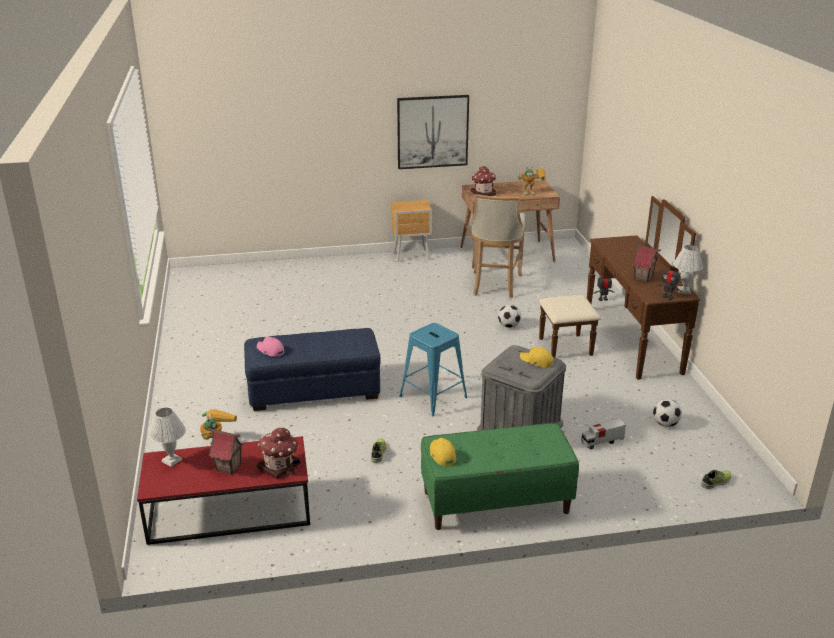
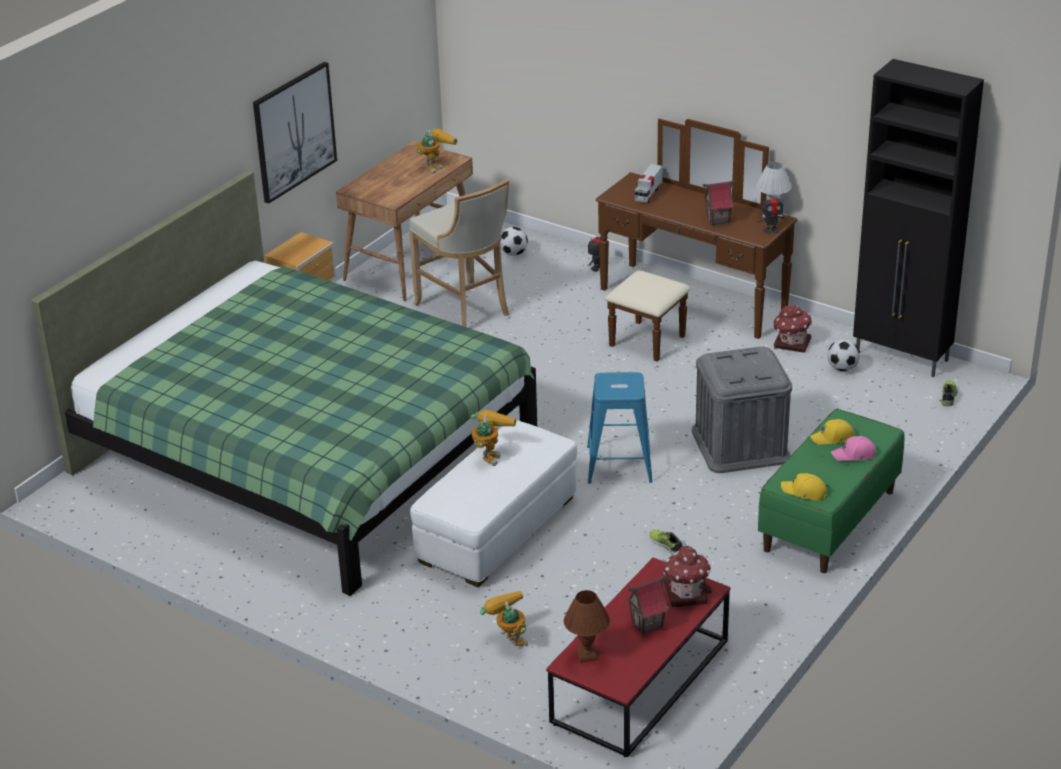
camera: 45 degrees left, 5 degrees up
(172, 460) = (587, 654): white table lamp -> brown table lamp
(270, 350) = (469, 501): pink cap -> pink cap (854, 455)
(302, 308) = (305, 453): none -> green bed
(314, 390) = (497, 530): blue ottoman -> white ottoman
(323, 336) = (490, 454): none -> toy robot
(483, 193) = (382, 192): toy house -> toy house (791, 343)
(509, 326) = (559, 349): football -> football (513, 253)
(537, 361) = (750, 359): yellow cap -> yellow cap (833, 438)
(602, 442) = (822, 415): toy truck -> toy truck (648, 193)
(722, 441) = (902, 357): none -> black cabinet

